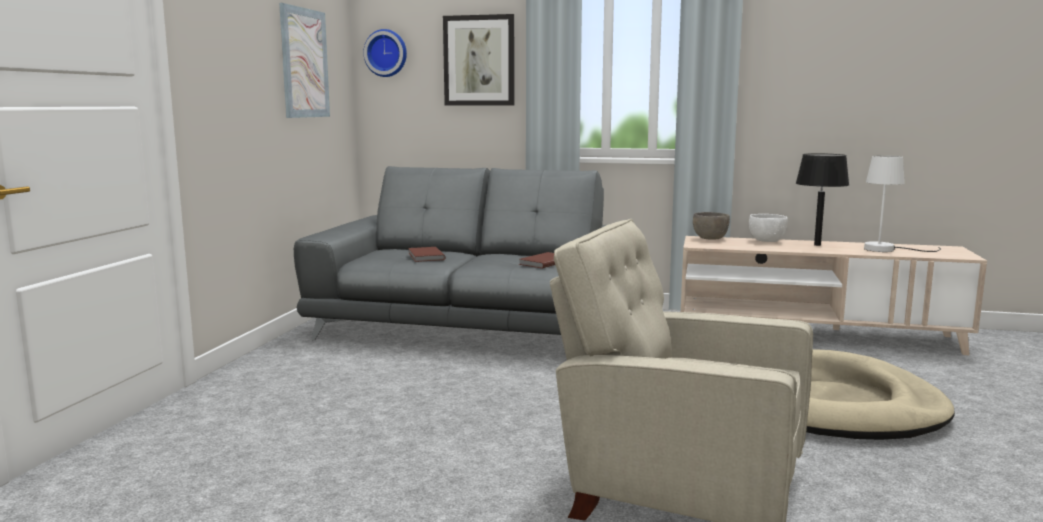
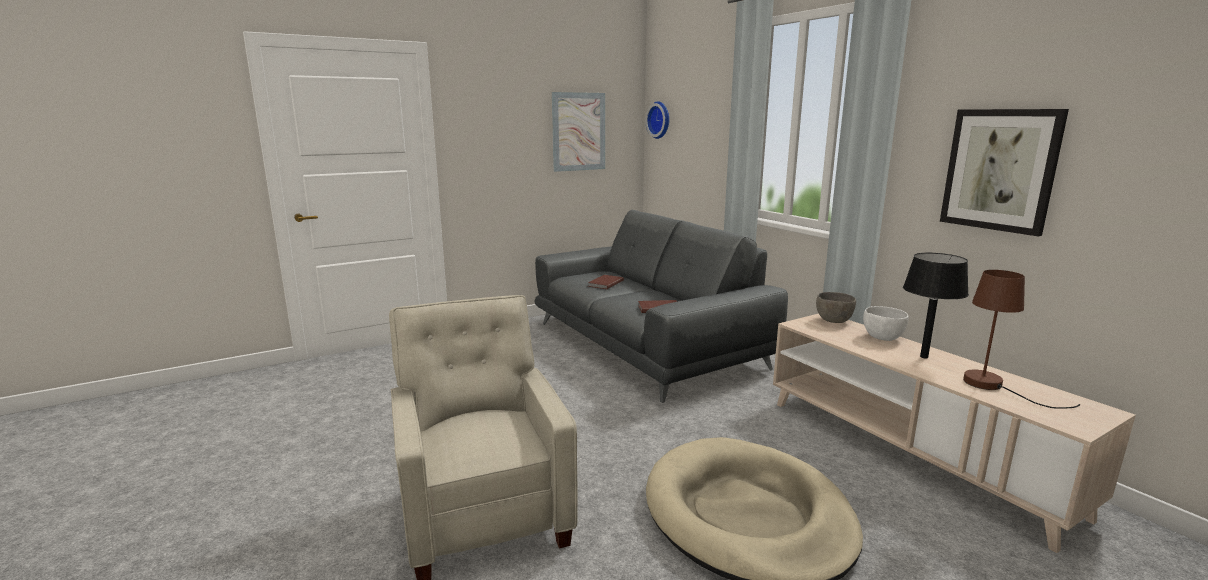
camera: 45 degrees right, 5 degrees up
(479, 61) = (710, 128): picture -> picture (1000, 170)
(888, 249) = (994, 386): white table lamp -> brown table lamp

